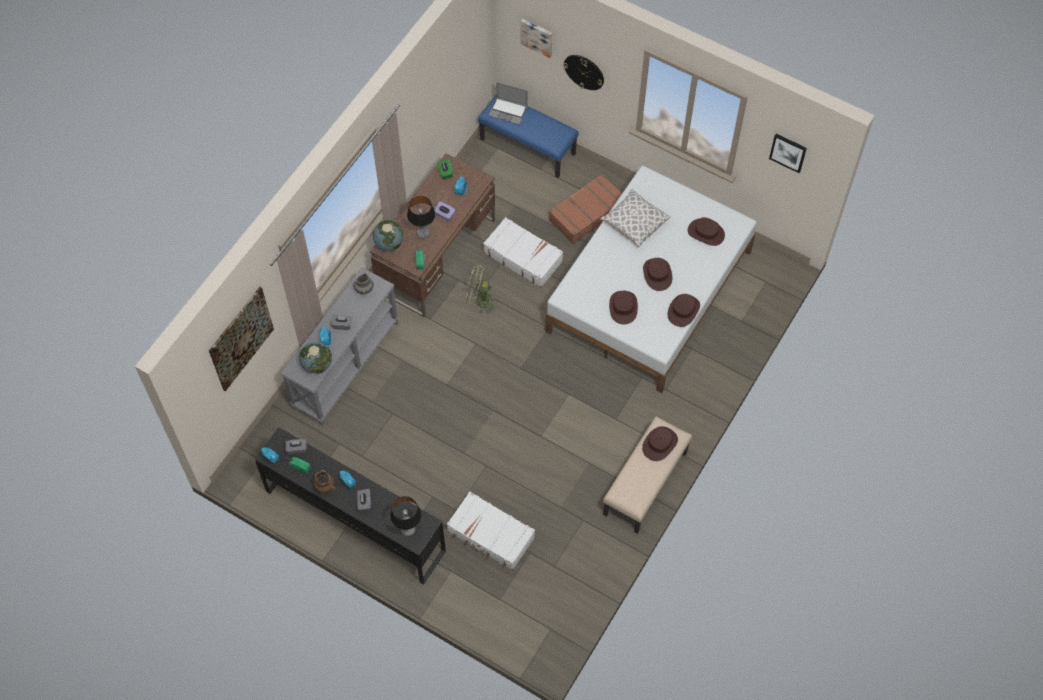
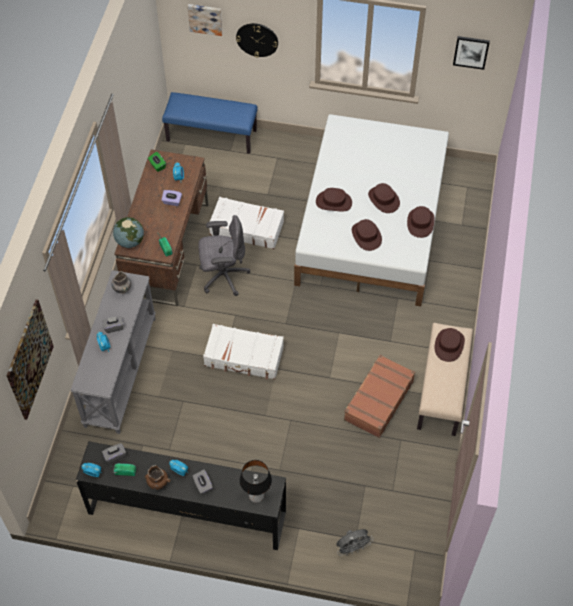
camera: 20 degrees left, 5 degrees down
(317, 365) = (104, 371): globe -> none
(423, 233) = (158, 223): table lamp -> none
(480, 300) = (223, 276): green fan -> grey office chair
(490, 535) = (322, 482): white suitcase -> white suitcase (244, 357)
(493, 607) = (352, 548): none -> grey fan
(508, 111) = (188, 104): laptop -> none
(586, 213) = (287, 176): brown suitcase -> brown suitcase (378, 400)
(634, 223) = (344, 163): pillow -> none
(706, 233) = (410, 153): brown hat -> brown hat (334, 202)

